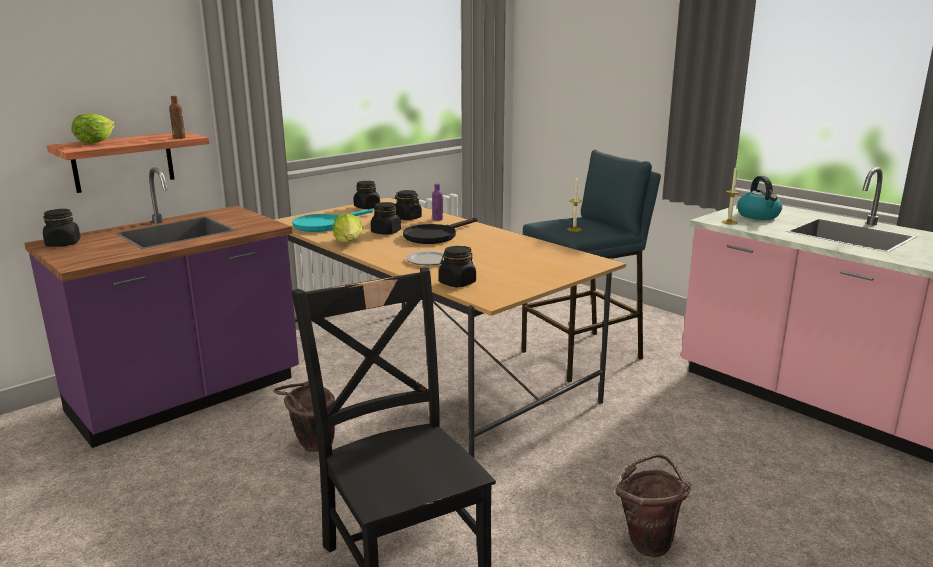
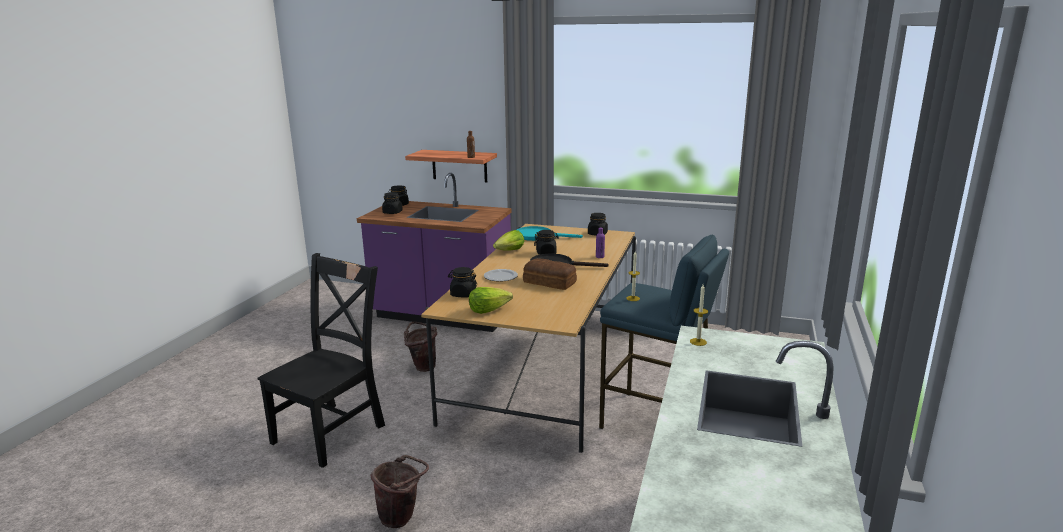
camera: 60 degrees right, 0 degrees up
(96, 142) = (439, 152): lettuce -> lettuce (488, 310)
(407, 218) = (588, 249): black jar -> black jar (392, 212)
(480, 247) = (550, 282): none -> bread
(758, 216) = (750, 352): kettle -> none

